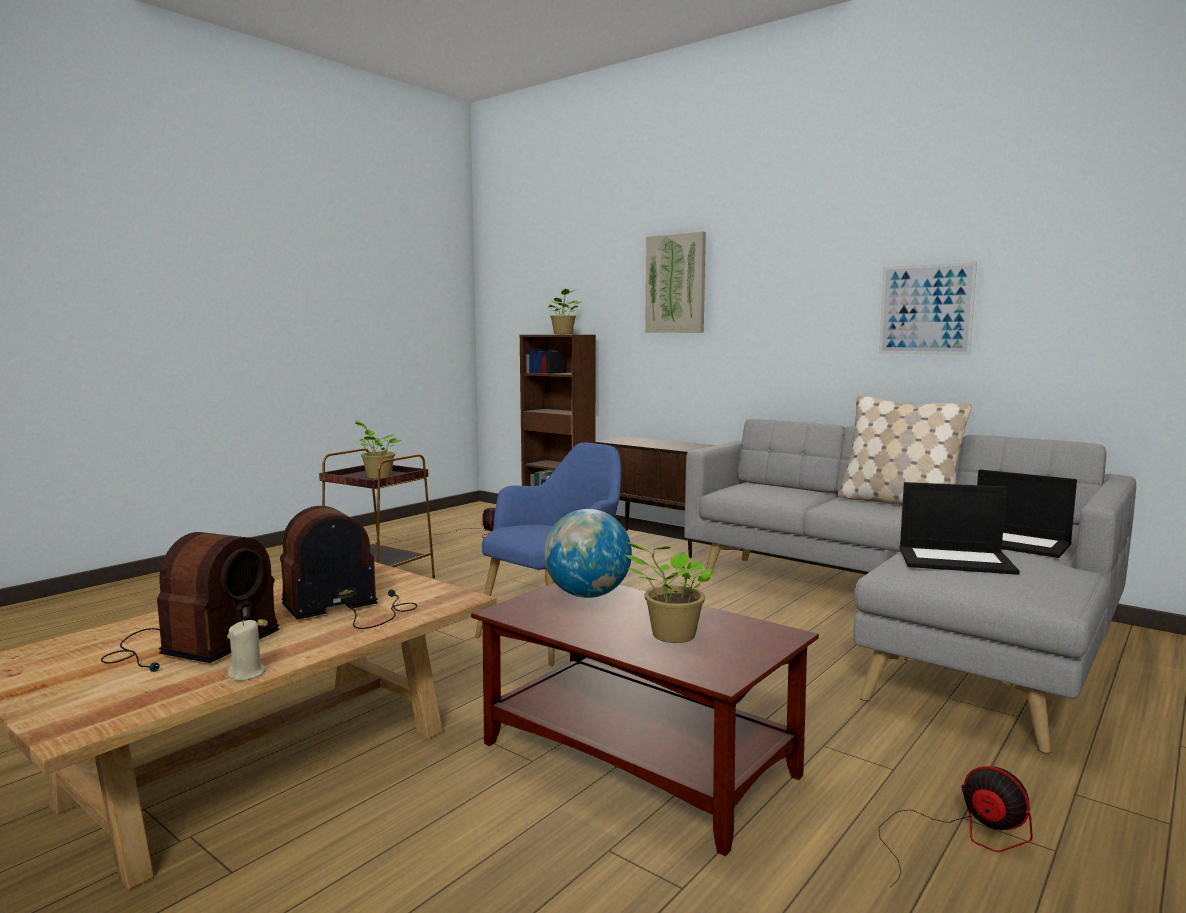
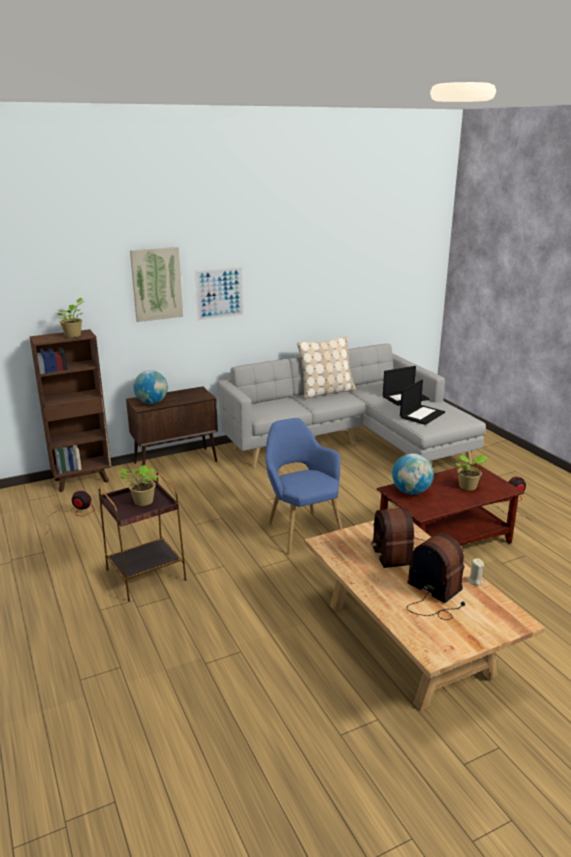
camera: 65 degrees left, 15 degrees up
(630, 441) = (152, 402): none -> globe
(926, 309) = (311, 289): picture -> picture (220, 293)

